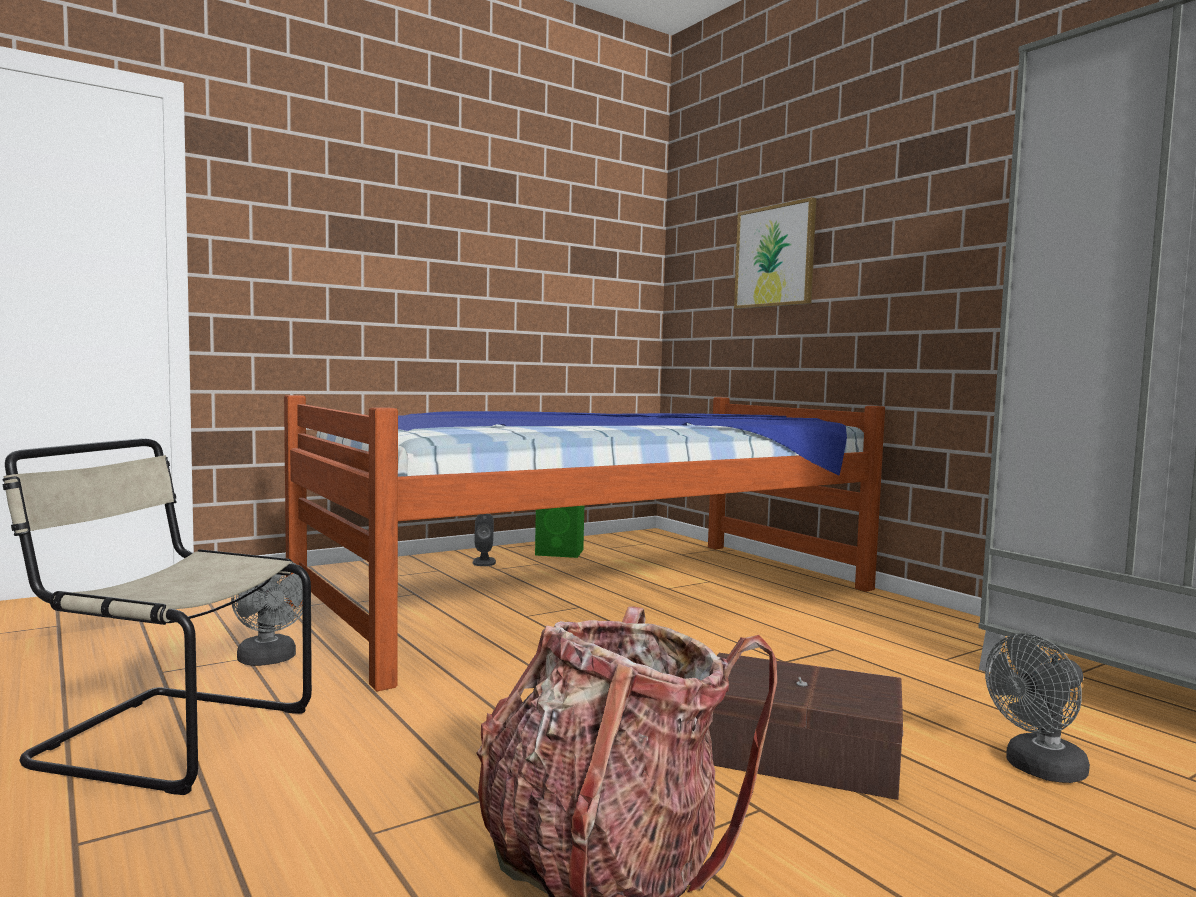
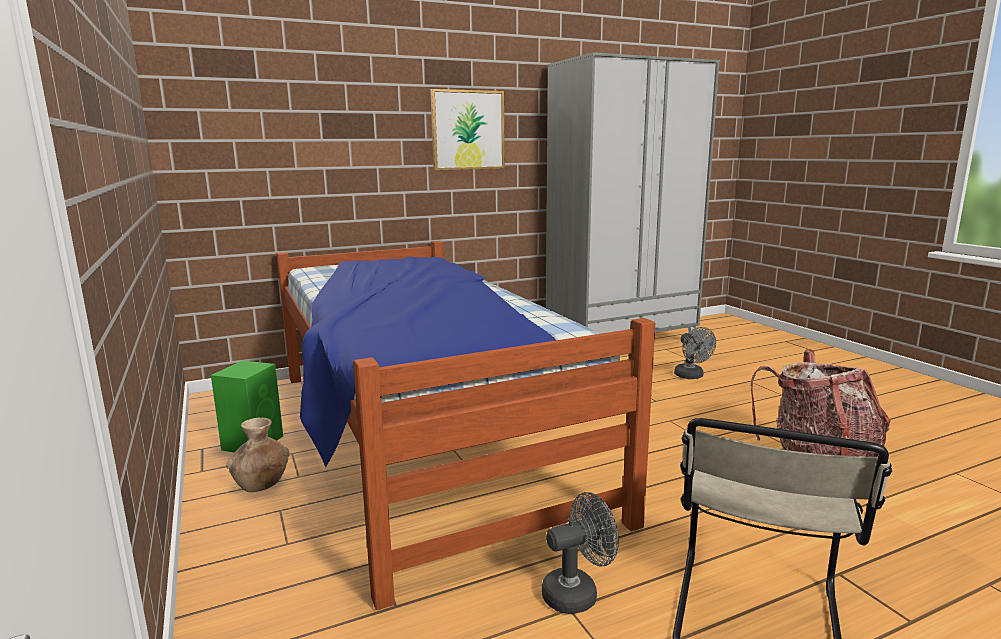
camera: 80 degrees left, 10 degrees up
(484, 562) = (262, 483): grey speaker -> brown vase
(775, 256) = (318, 127): picture -> picture (468, 130)
(796, 751) = (691, 412): brown storage box -> none

